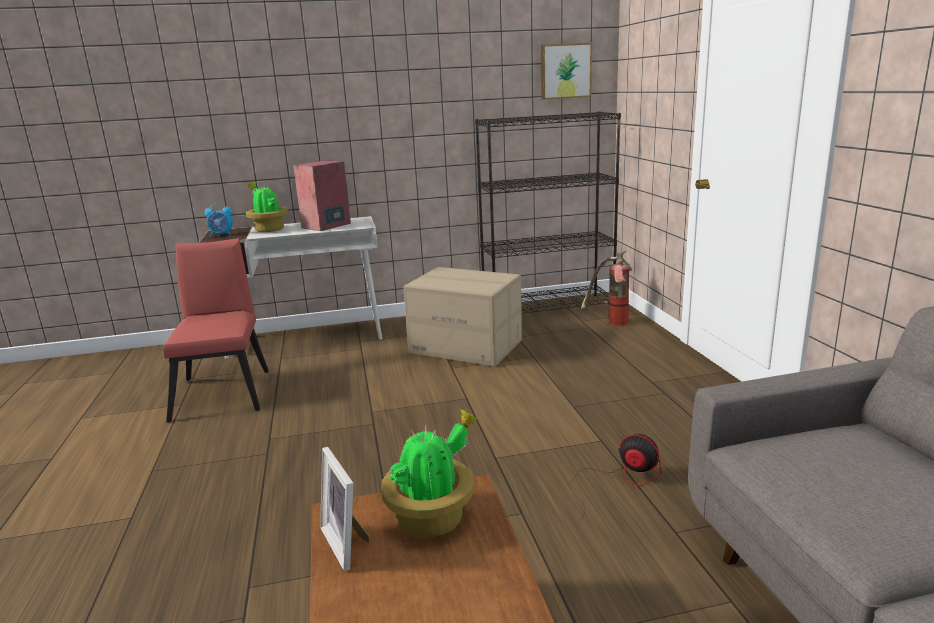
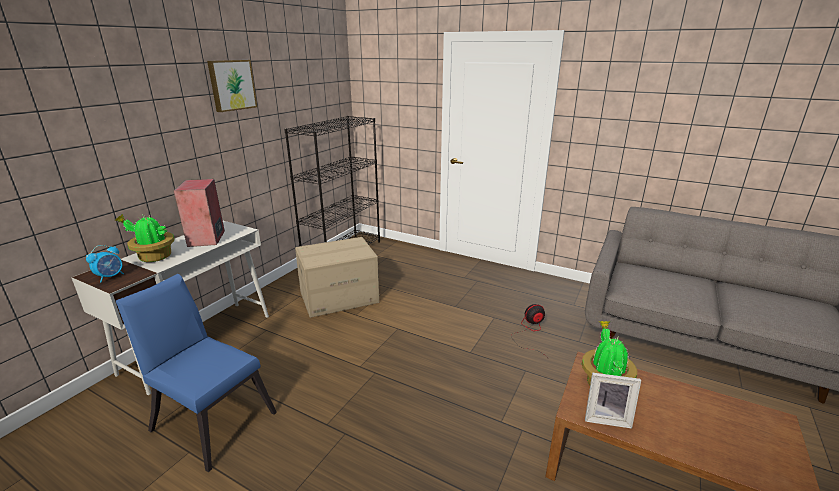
camera: 50 degrees left, 5 degrees up
(225, 391) = (211, 417): red chair -> blue chair
(565, 71) = (327, 89): picture -> picture (231, 85)
(611, 324) = (394, 252): fire extinguisher -> none

